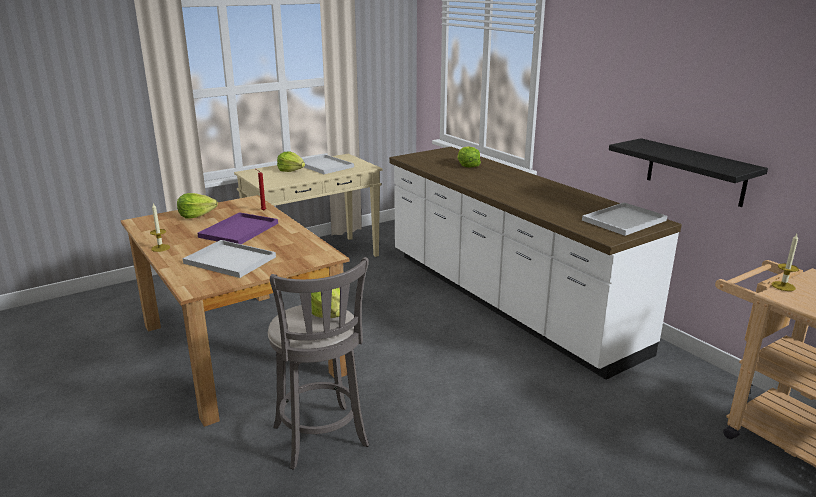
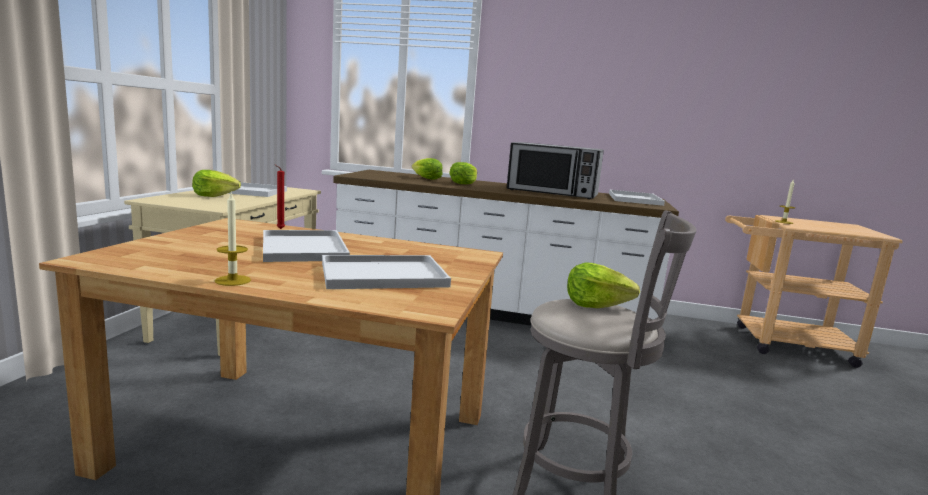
camera: 45 degrees left, 10 degrees down
(196, 215) = (187, 242): lettuce -> lettuce (463, 183)
(238, 231) = (305, 248): purple tray -> white tray
(543, 199) = (552, 193): none -> microwave
(695, 172) = (652, 159): black shelf -> none

